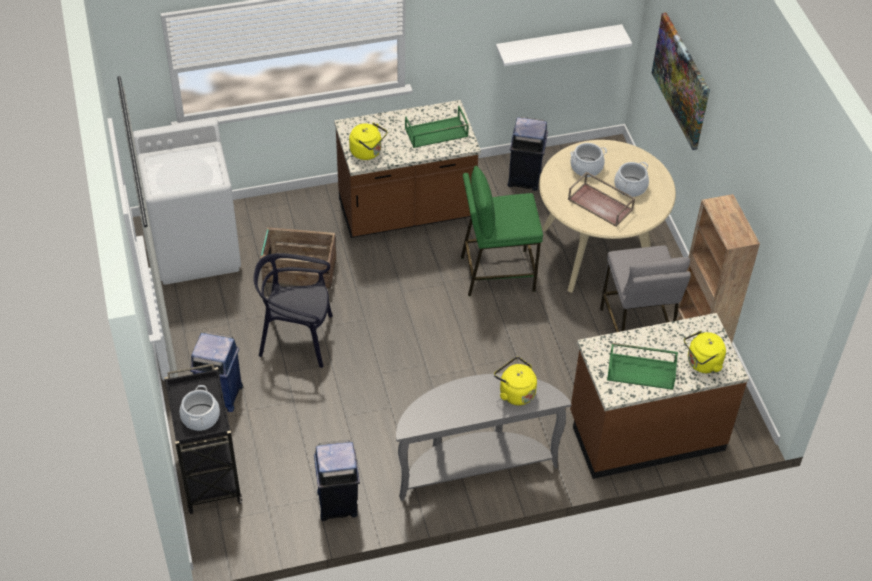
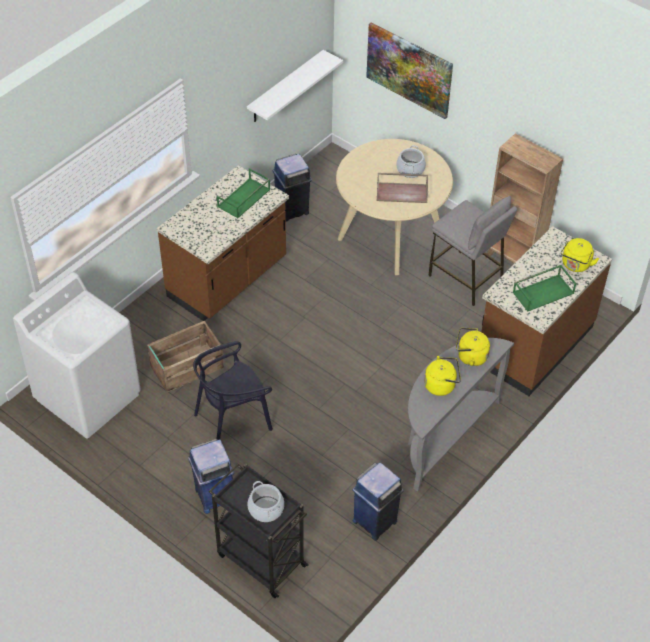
camera: 35 degrees left, 0 degrees up
(367, 152) = (206, 239): yellow kettle -> yellow kettle (441, 385)
(497, 273) = (335, 289): green stool -> none
(586, 167) = (368, 171): cooking pot -> none

